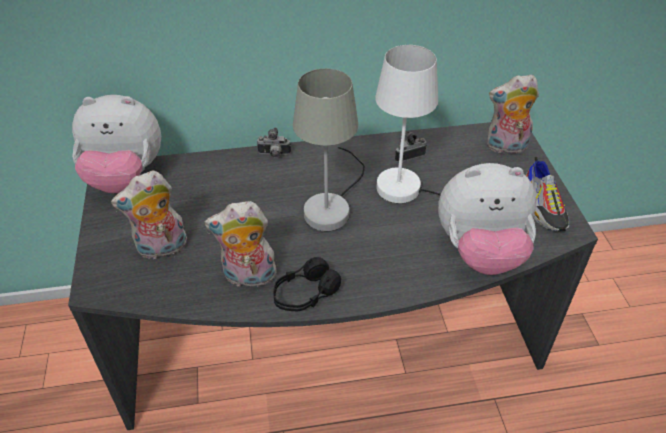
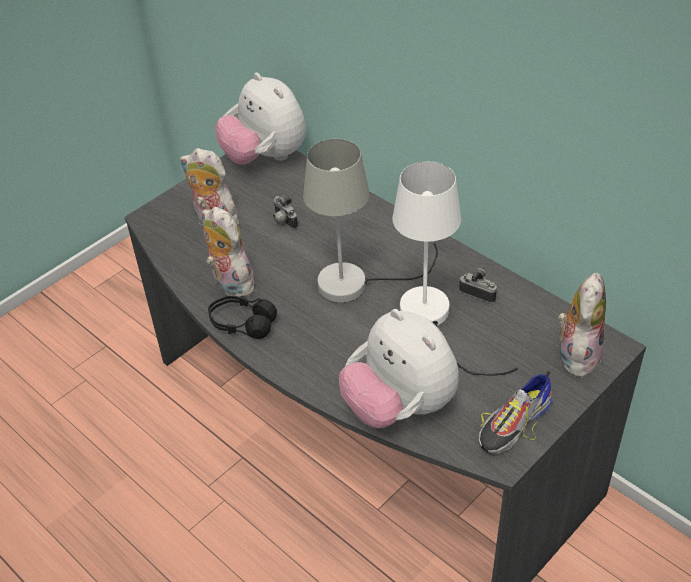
camera: 55 degrees right, 0 degrees up
(274, 155) = (380, 213): camera -> camera (283, 221)
(505, 147) = (576, 354): plush toy -> plush toy turned 60 degrees clockwise

